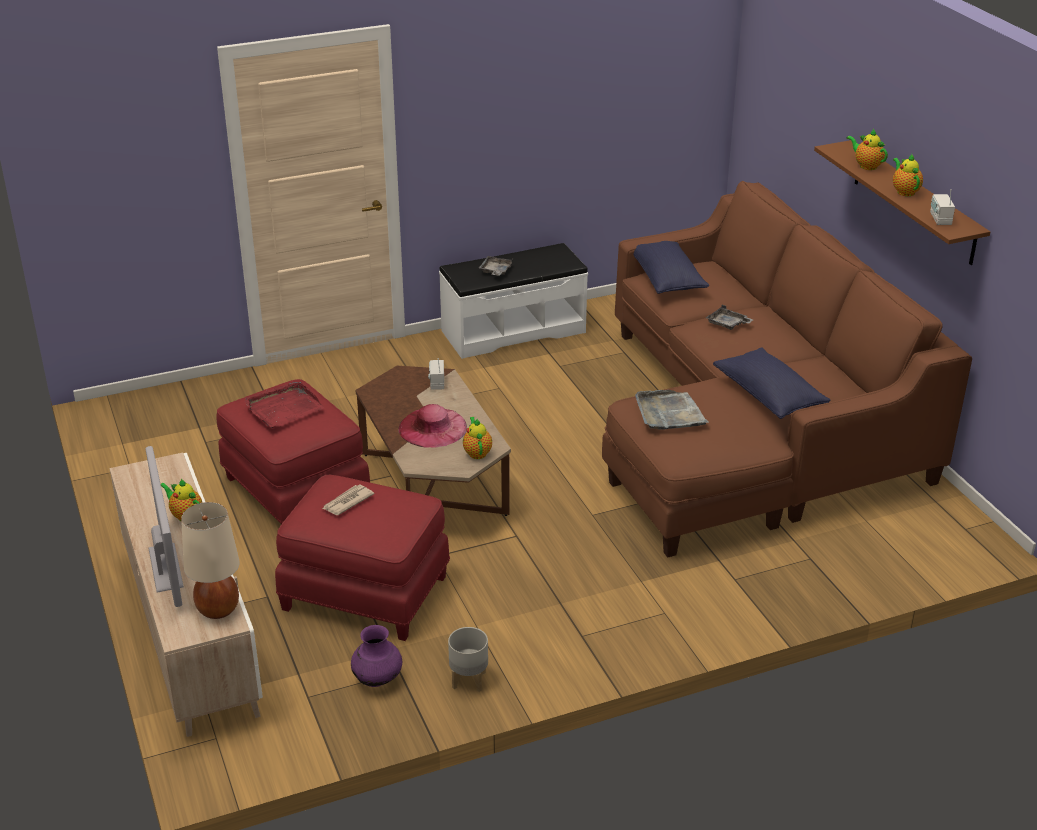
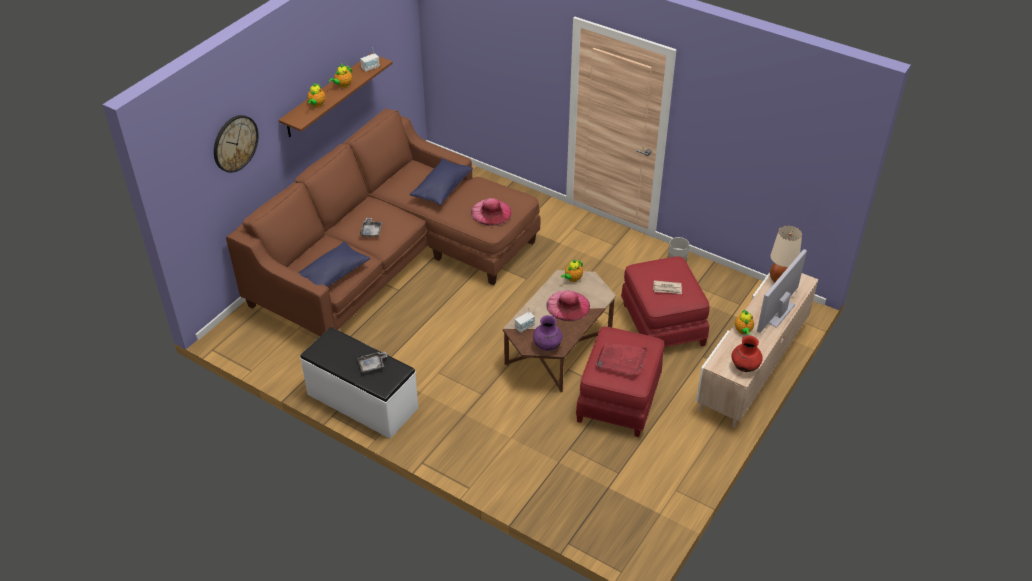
camera: 125 degrees left, 10 degrees up
(136, 483) = (744, 366): none -> red vase
(377, 679) = (707, 289): purple vase -> purple vase (547, 346)
(669, 413) = (491, 212): grey tray -> pink hat
(806, 98) = (235, 143): none -> wall clock

